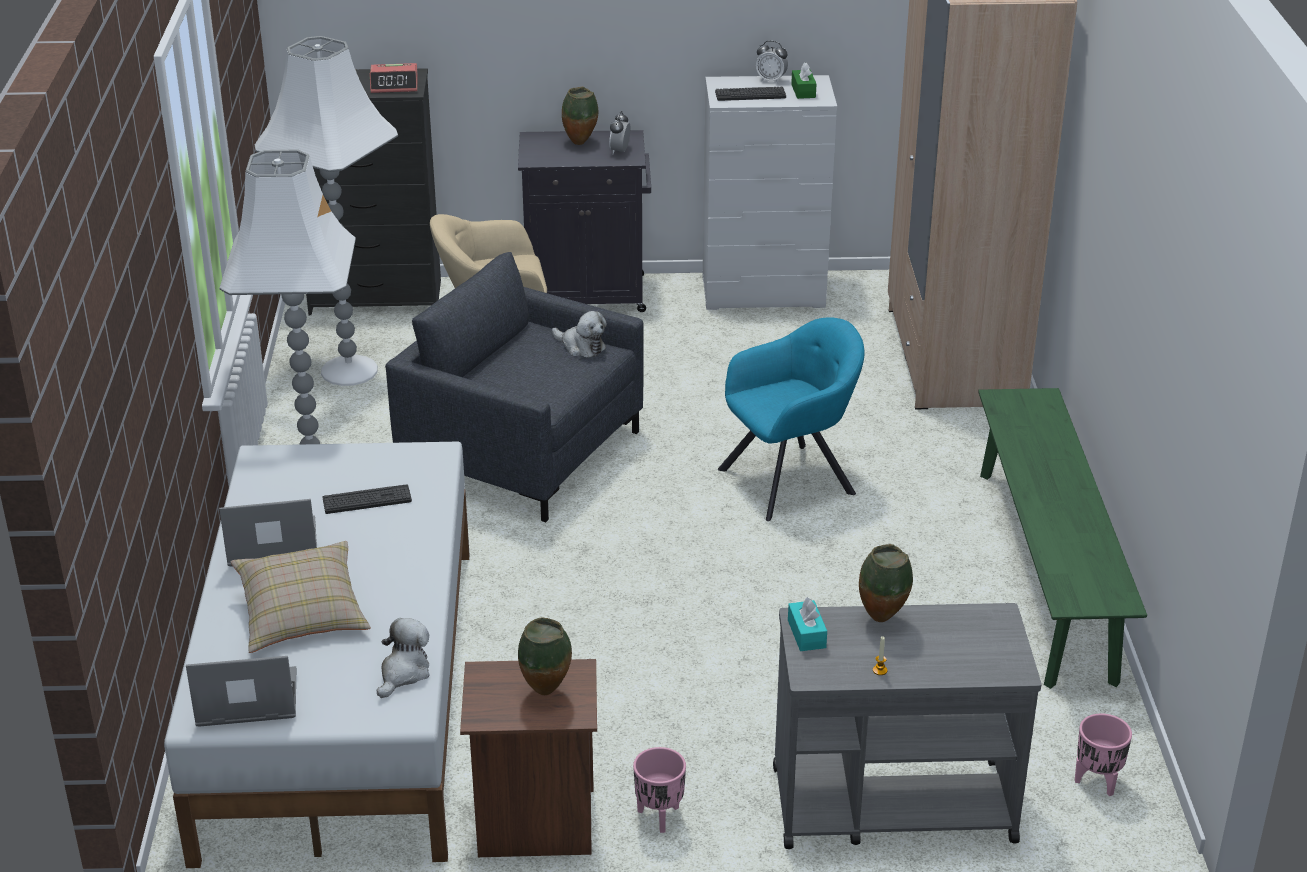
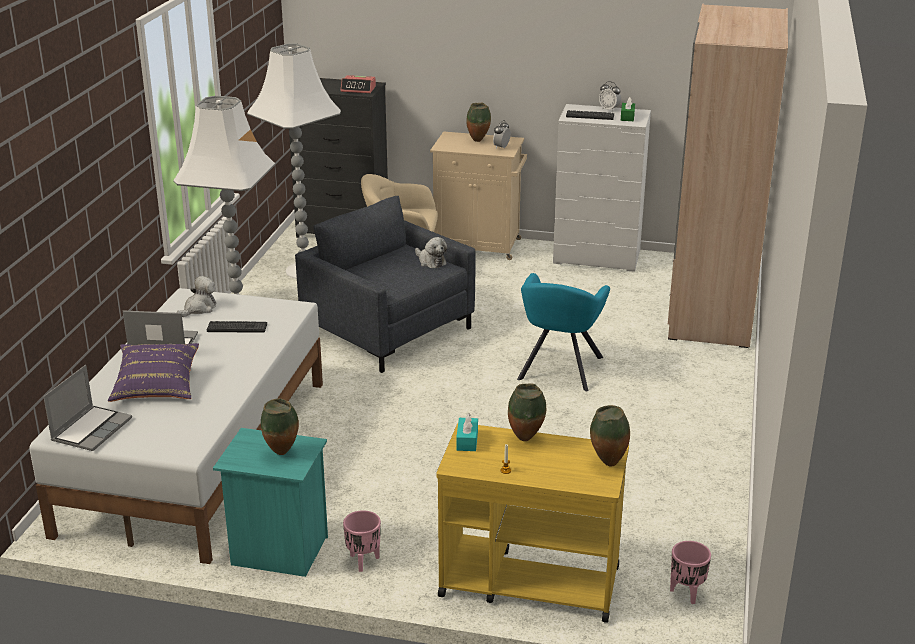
camera: 15 degrees right, 5 degrees down
(245, 701) = (91, 429): laptop -> laptop turned 105 degrees clockwise
(301, 615) = (156, 386): beige pillow -> purple pillow
(403, 673) = (199, 428): plush toy -> plush toy (199, 308)
(535, 825) = (278, 552): brown nightstand -> turquoise nightstand
(588, 295) = (479, 246): black cabinet -> beige cabinet
(791, 479) = (559, 370): turquoise armchair -> turquoise armchair turned 120 degrees clockwise
(891, 803) = (528, 581): grey cart -> yellow cart
(1004, 637) = (607, 464): none -> vase
(1045, 572) = (713, 452): green bench -> none

